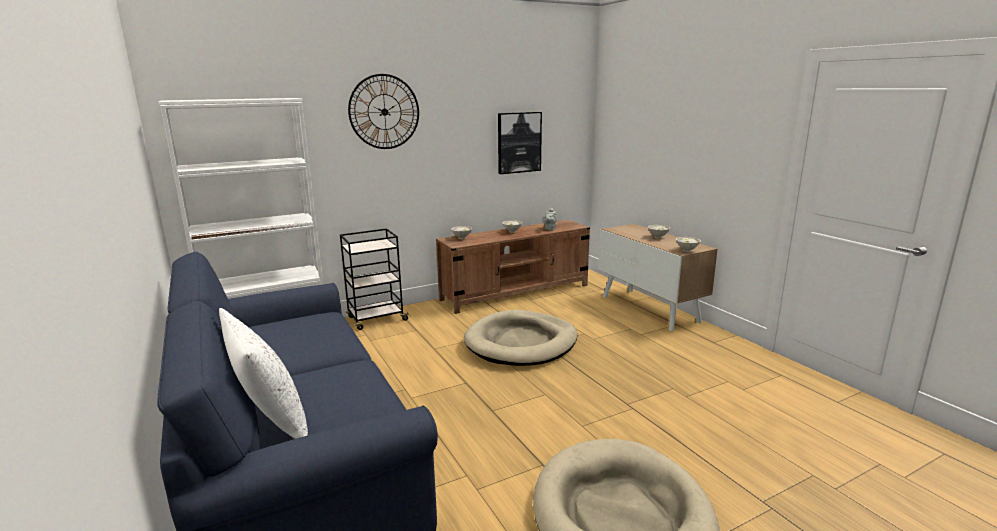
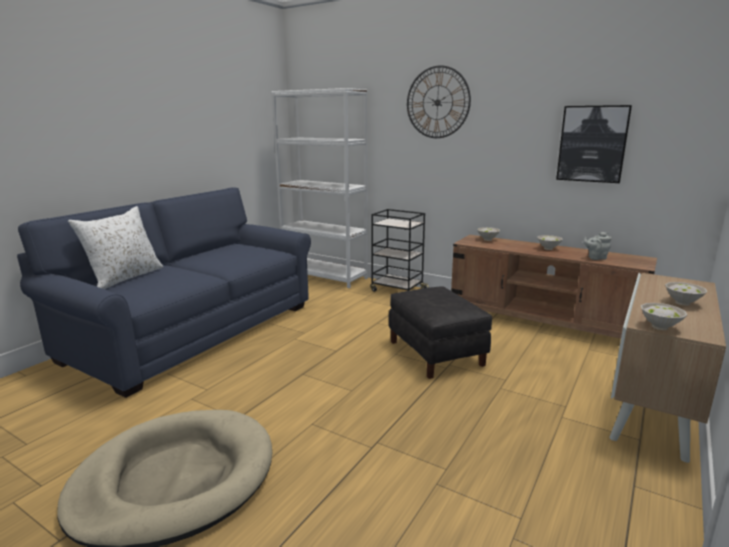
camera: 60 degrees right, 0 degrees up
(521, 342) = (436, 353): beige dog bed -> black ottoman

